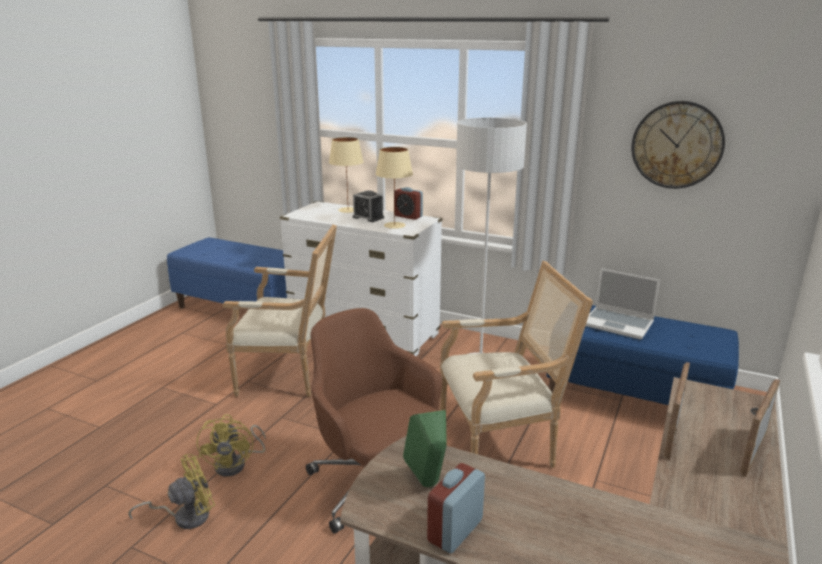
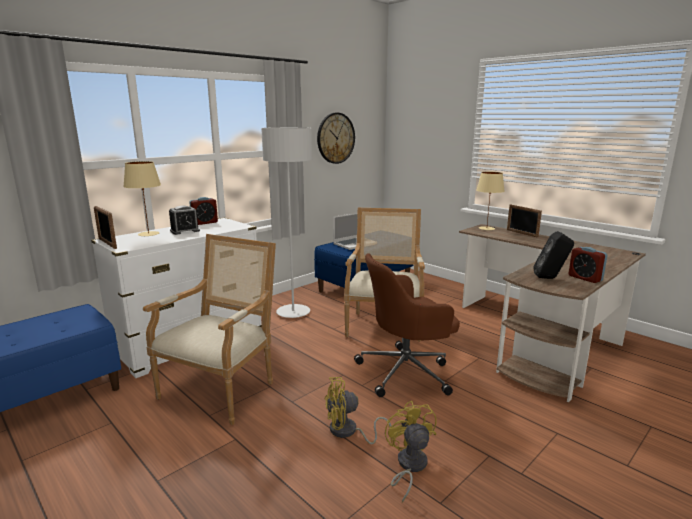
camera: 70 degrees left, 5 degrees down
(236, 464) = (348, 432): yellow fan -> yellow fan turned 150 degrees clockwise
(395, 225) = (220, 227): beige table lamp -> beige table lamp (486, 228)
(428, 485) = (550, 278): green speaker -> black speaker
(672, 434) = (508, 239): picture frame -> picture frame (107, 243)

